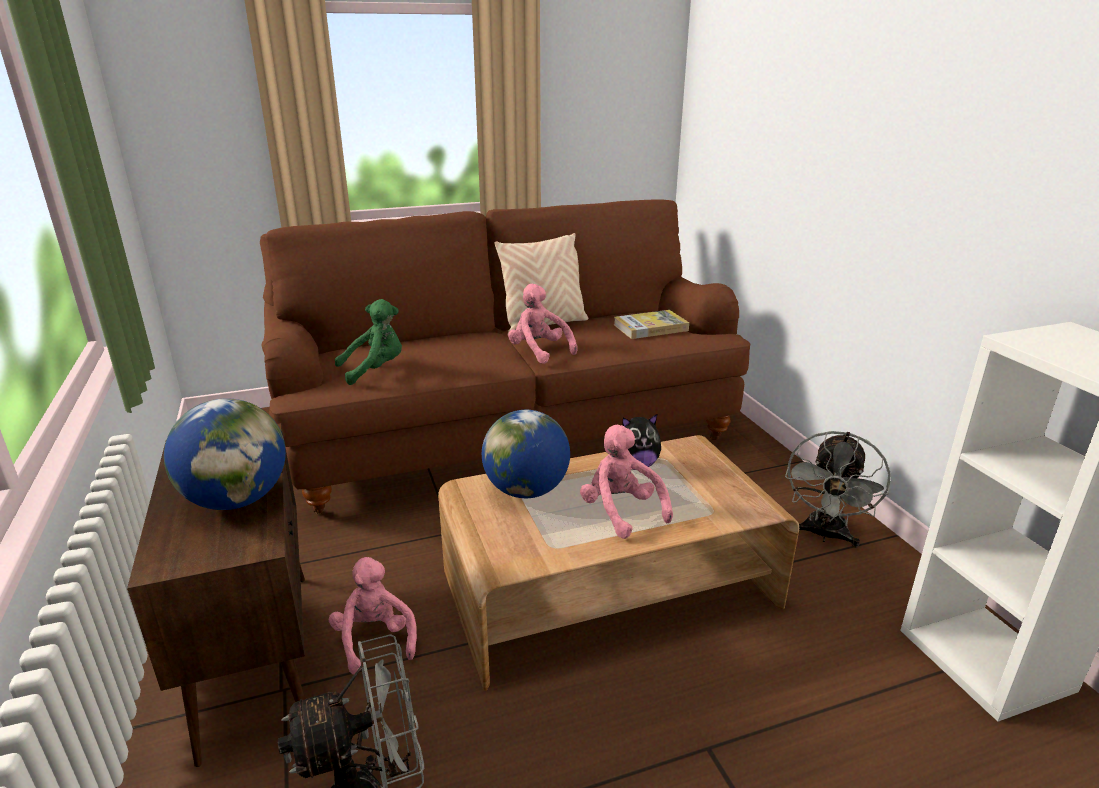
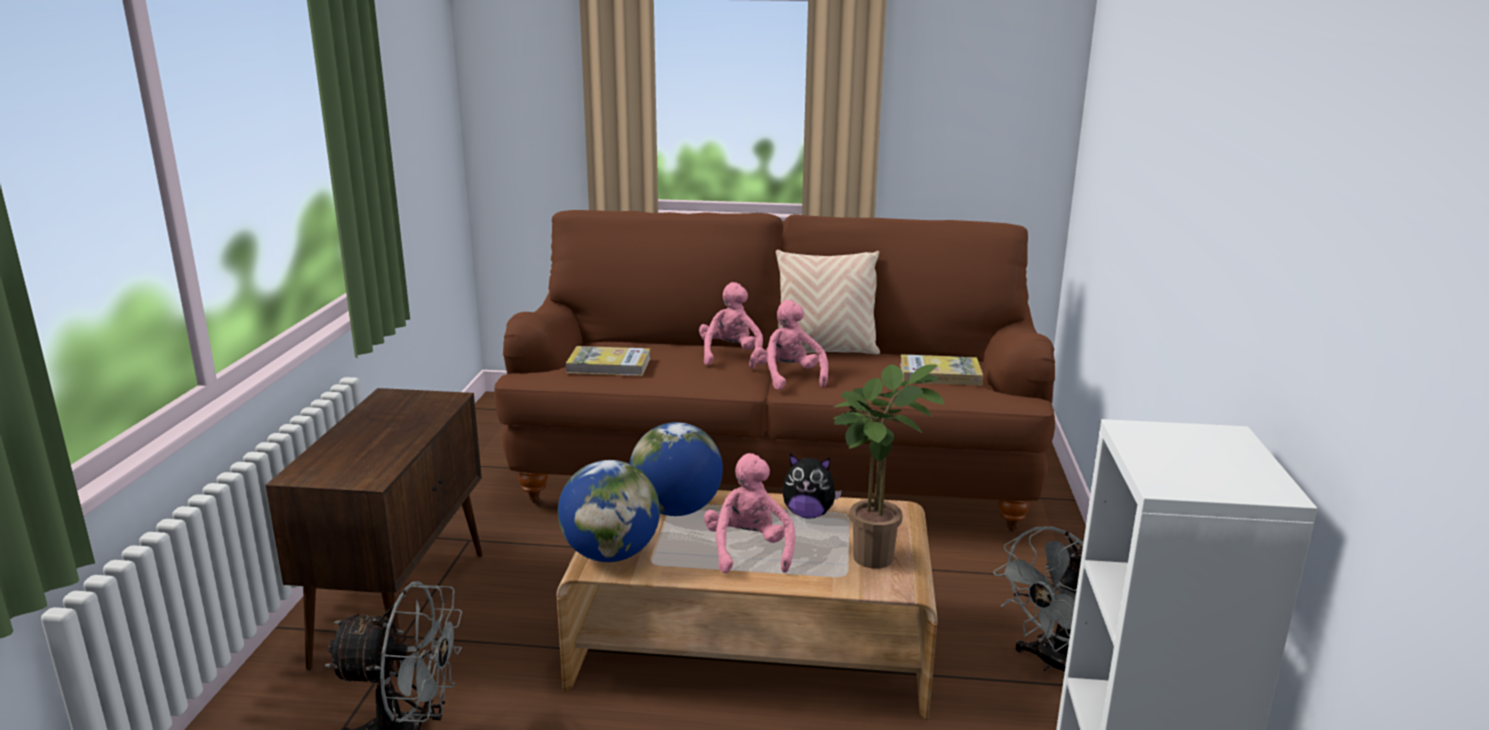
camera: 25 degrees right, 5 degrees down
(236, 500) = (386, 444): globe -> globe (610, 554)
(375, 370) = (609, 365): green plush toy -> book
(375, 640) = (503, 621): pink plush toy -> pink plush toy (731, 356)
(715, 486) = (873, 553): none -> potted plant

